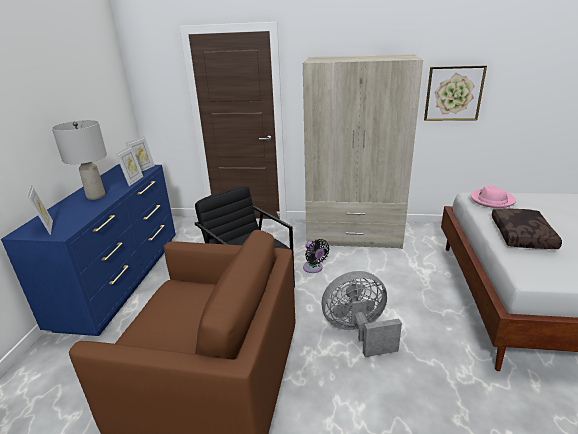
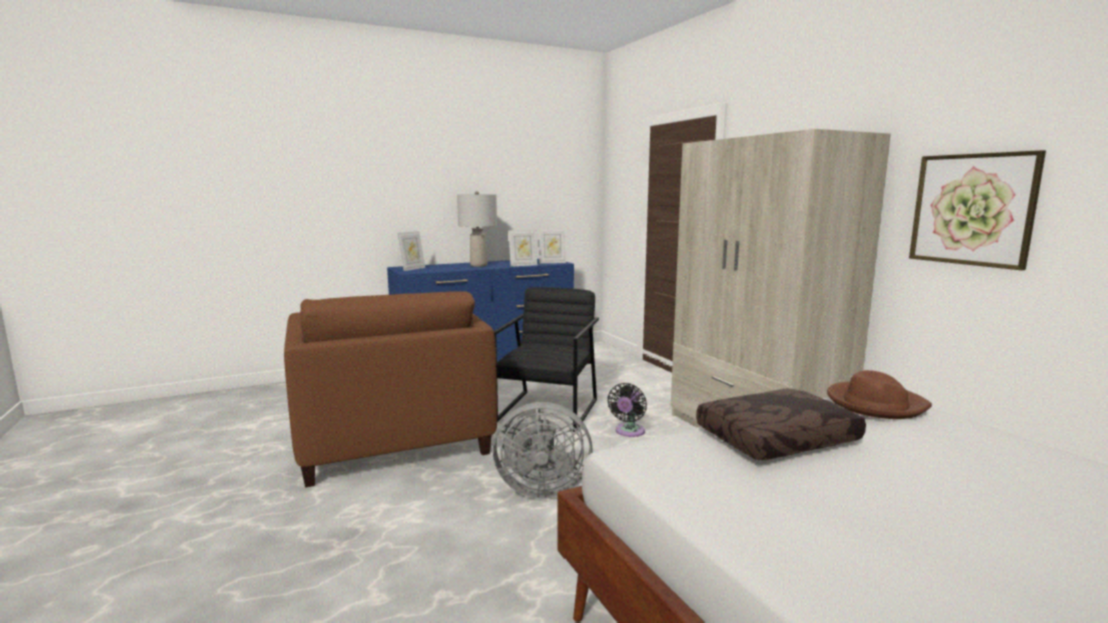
camera: 55 degrees right, 15 degrees down
(358, 332) = (539, 489): grey fan -> grey fan turned 135 degrees clockwise
(492, 200) = (875, 404): pink hat -> brown hat

